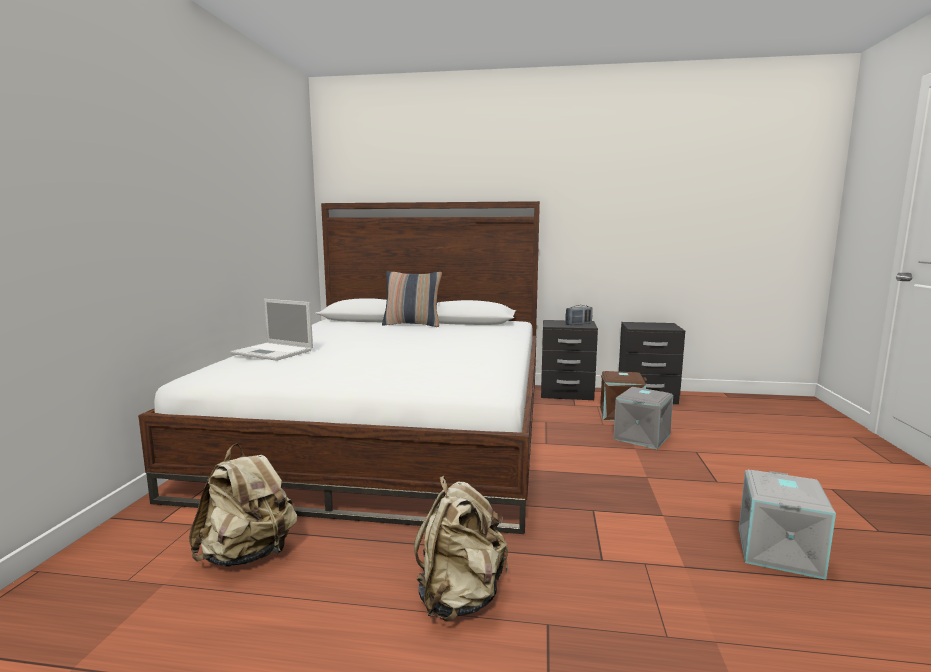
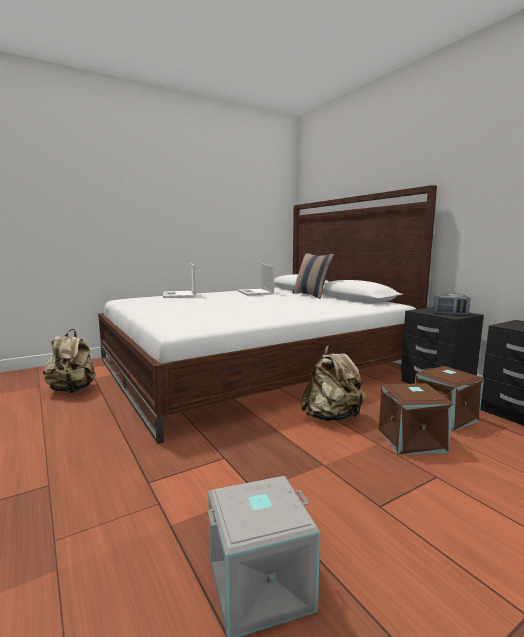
camera: 50 degrees right, 0 degrees up
(339, 331) = (255, 292): none -> laptop
(460, 597) = (64, 449): beige backpack -> beige backpack (332, 417)
(641, 437) = (411, 439): grey storage box -> brown storage box

